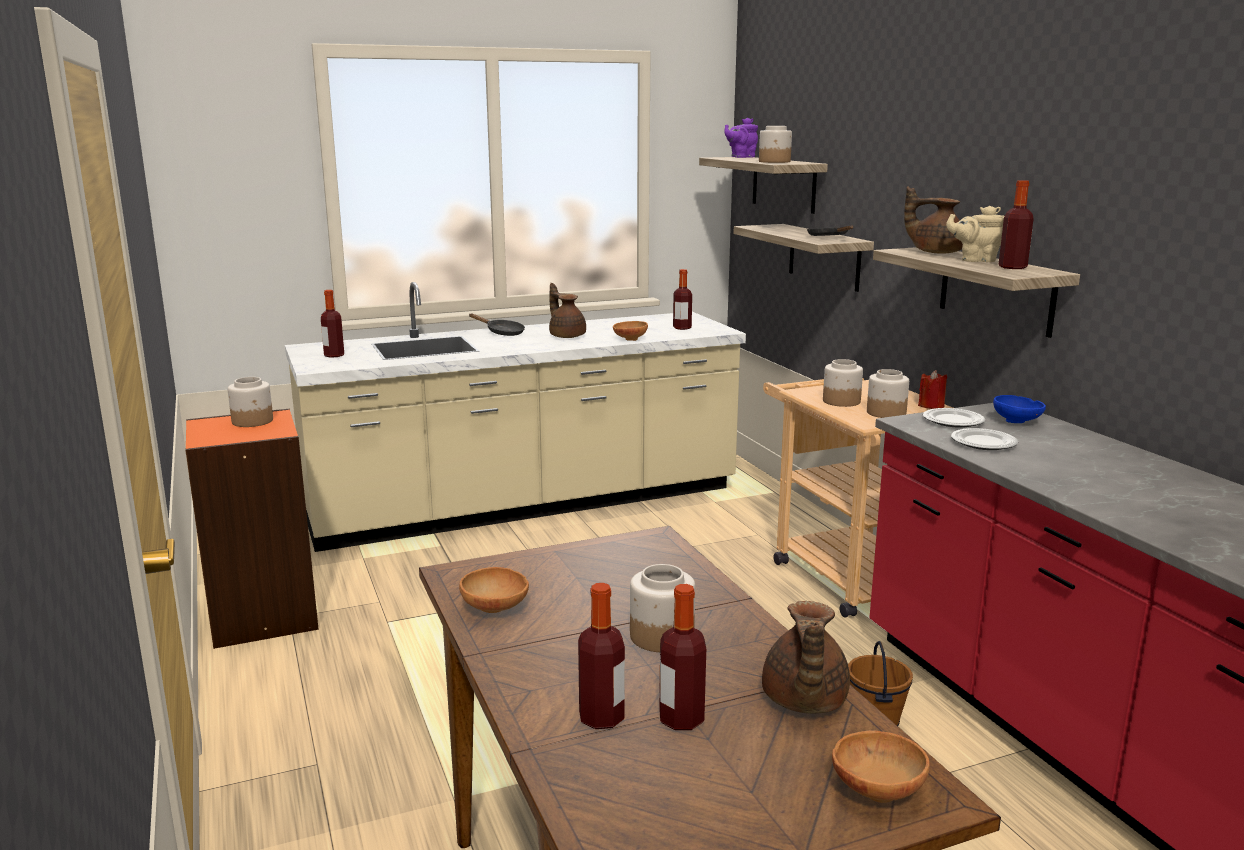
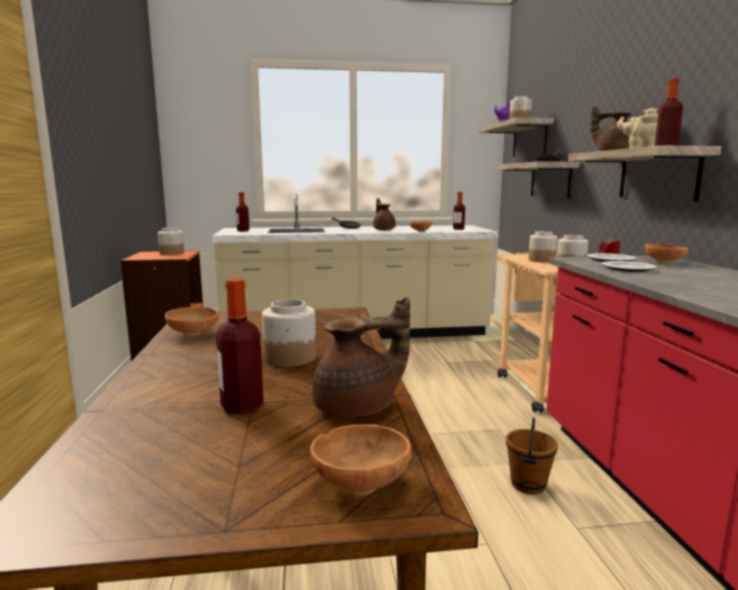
camera: 15 degrees right, 5 degrees down
(601, 718) = (181, 398): bottle -> none
(803, 701) = (358, 408): brown teapot -> brown teapot turned 135 degrees counterclockwise
(1017, 422) = (665, 262): blue bowl -> brown bowl

